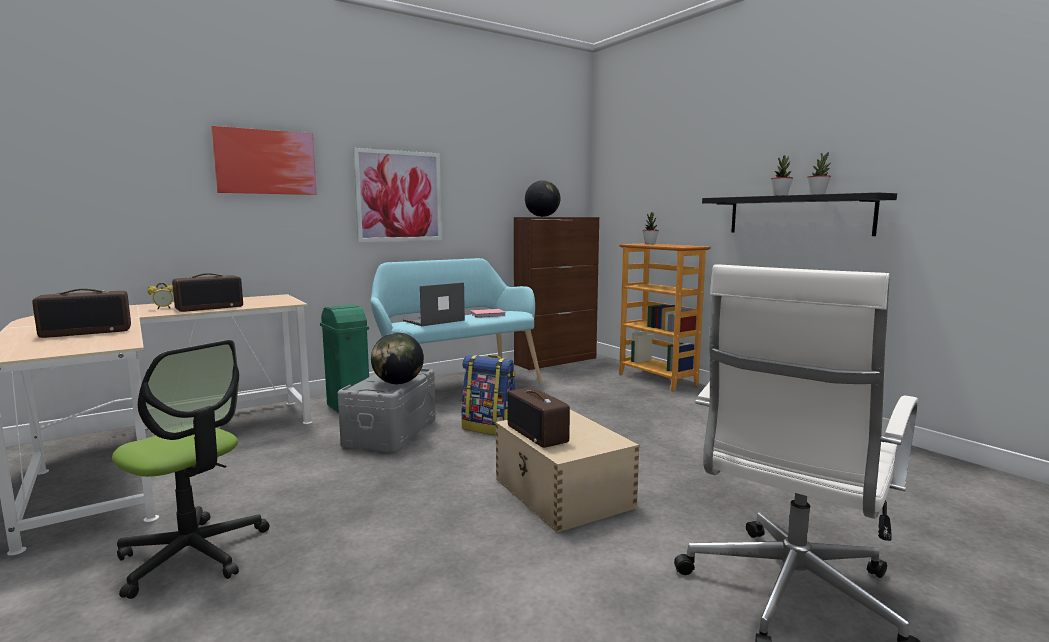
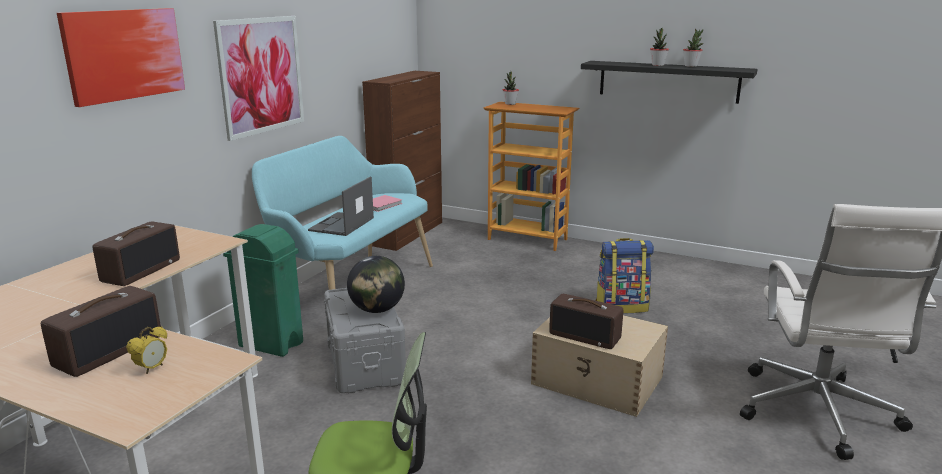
camera: 30 degrees left, 10 degrees up
(164, 308) = (77, 284): alarm clock -> alarm clock (152, 368)
(490, 428) = (453, 331): backpack -> backpack (622, 306)
(542, 216) = (392, 79): globe -> none

